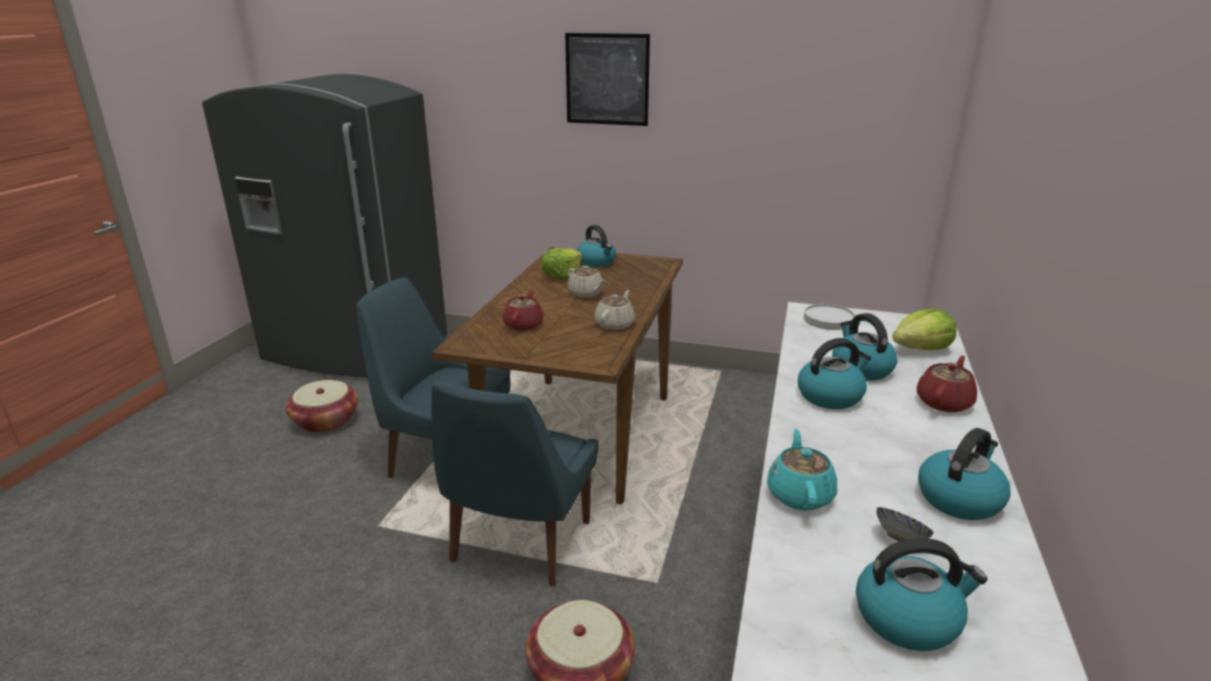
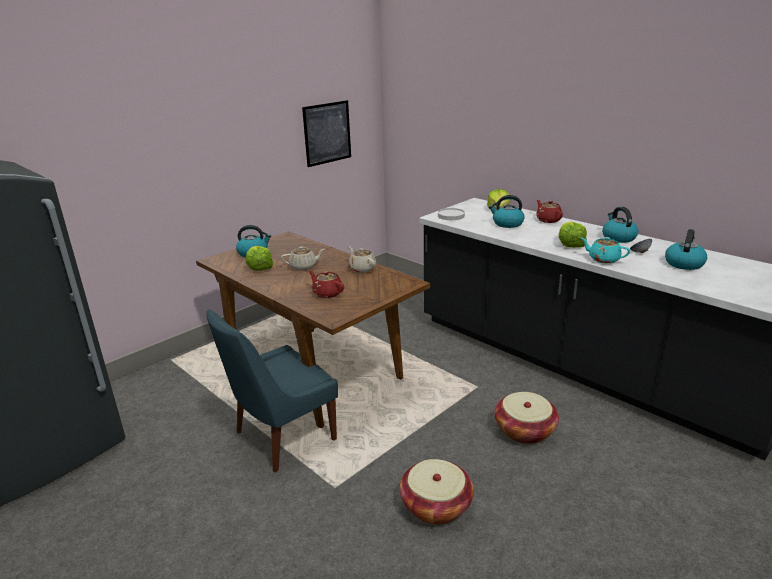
camera: 60 degrees left, 0 degrees up
(326, 421) = (139, 498): basket -> basket (436, 505)
(519, 545) = (408, 426): blue chair -> none
(607, 79) = (189, 116): picture -> picture (327, 133)
(830, 396) = (527, 235): kettle -> none
(839, 445) = (570, 244): none -> lettuce

